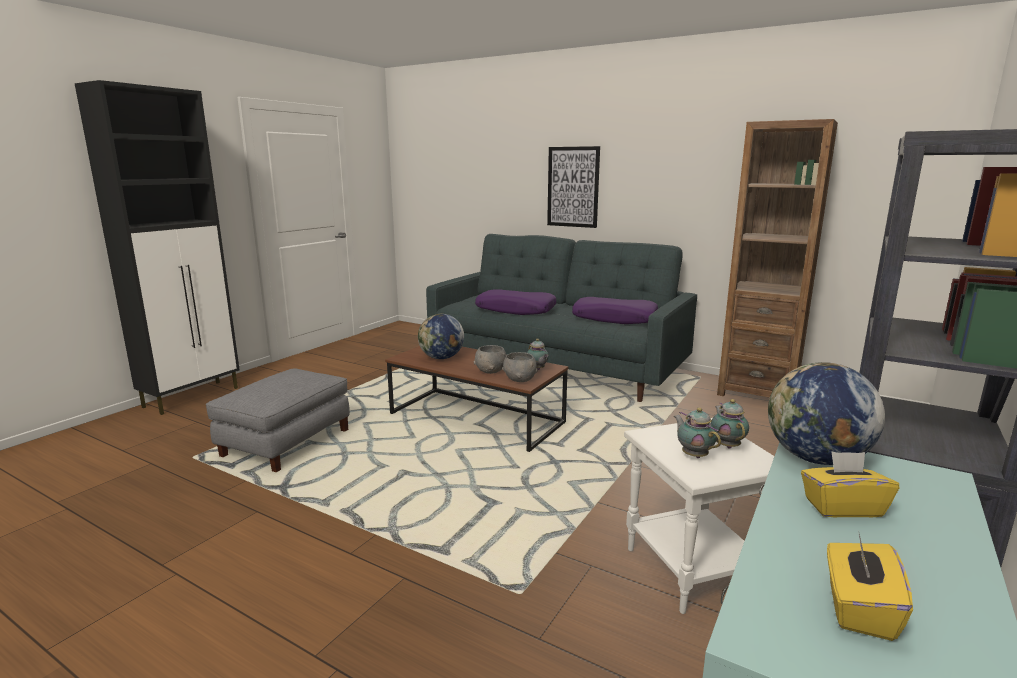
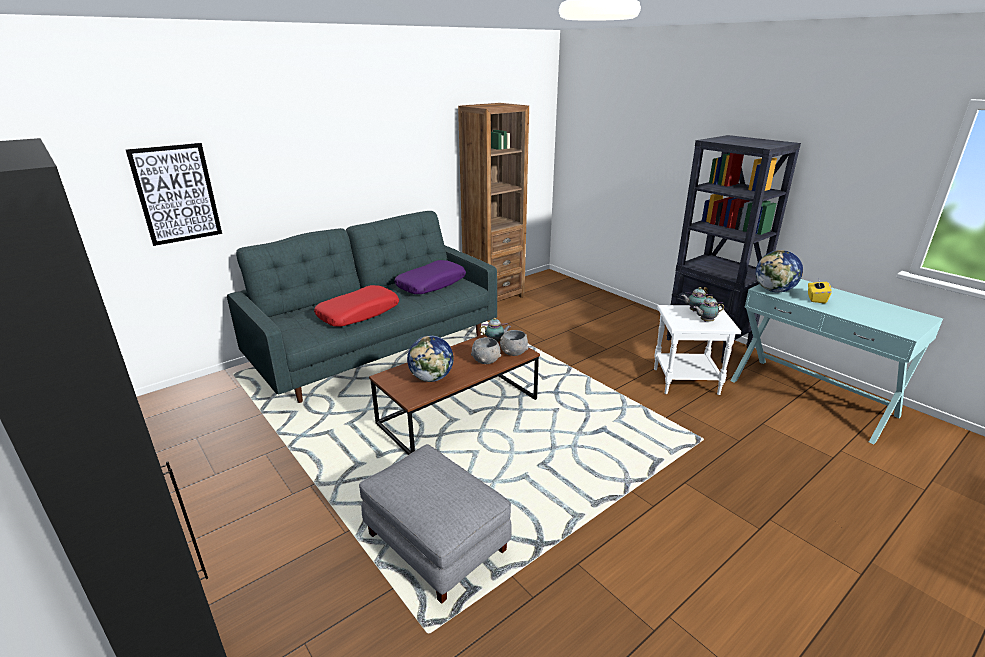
camera: 70 degrees left, 10 degrees up
(516, 310) = (358, 313): purple pillow -> red pillow
(573, 187) = (315, 175): picture -> picture (176, 194)
(858, 609) = (882, 315): yellow tissue box -> none

